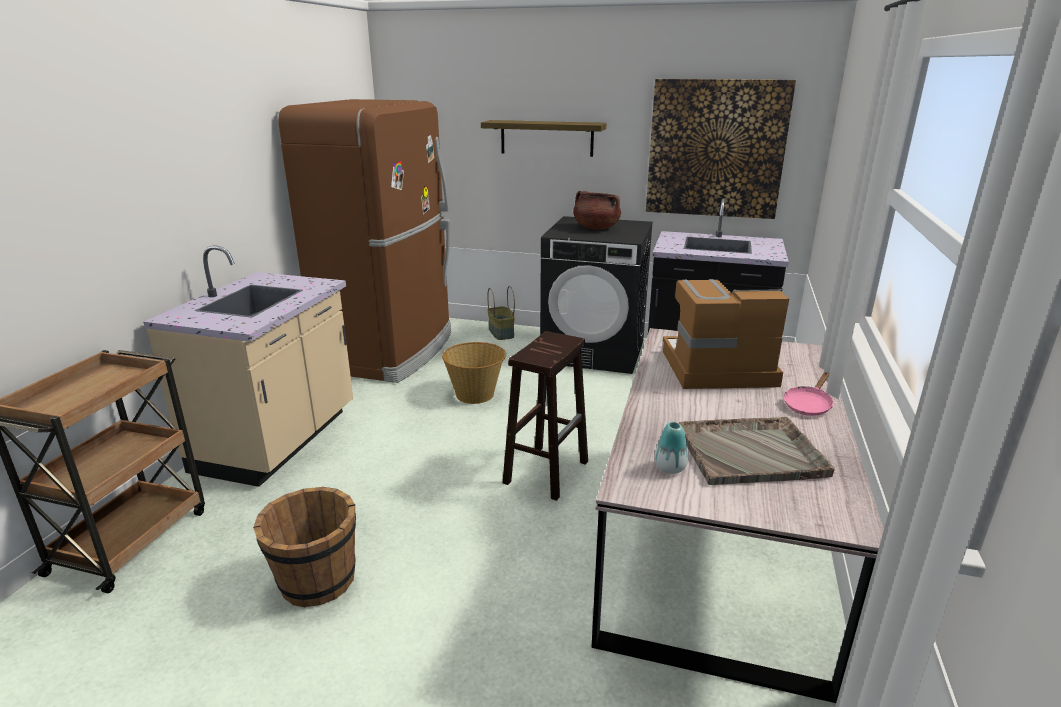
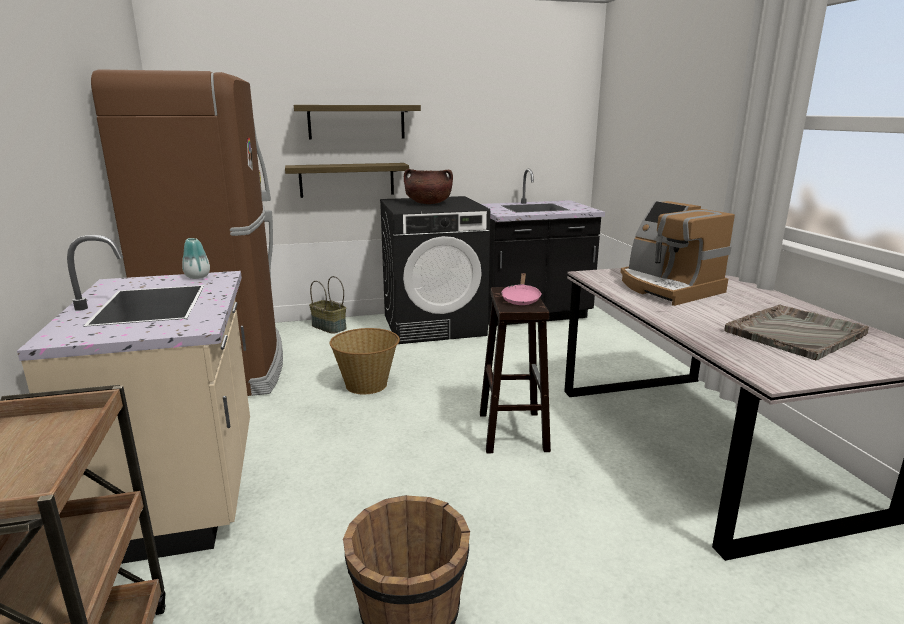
camera: 30 degrees left, 5 degrees down
(534, 194) = (347, 180): none -> shelf
(670, 468) = (772, 357): vase -> vase (197, 277)
(716, 149) = (512, 126): picture -> none
(716, 369) = (667, 288): coffee machine -> coffee machine turned 90 degrees counterclockwise
(808, 405) = (765, 297): pink frying pan -> pink frying pan (521, 299)

